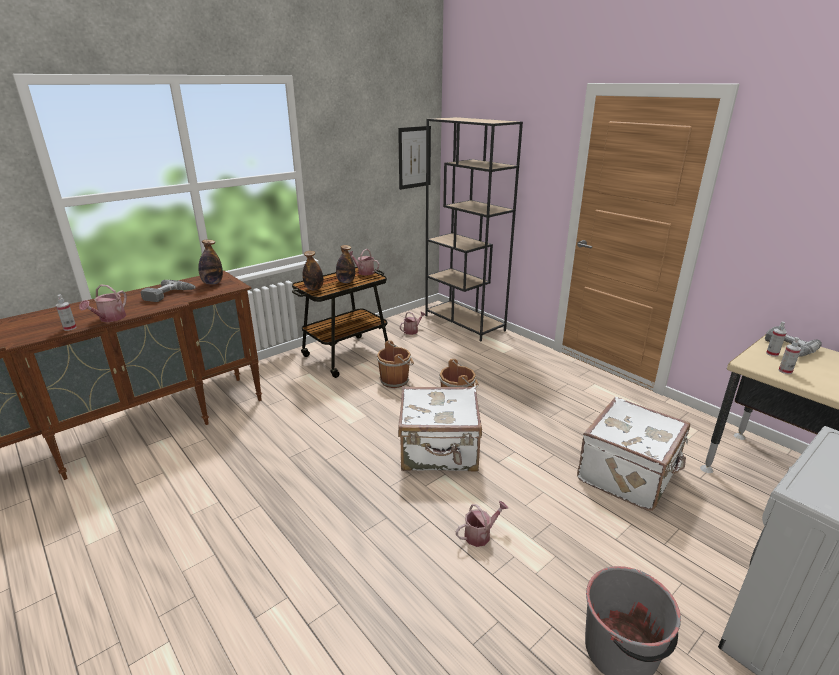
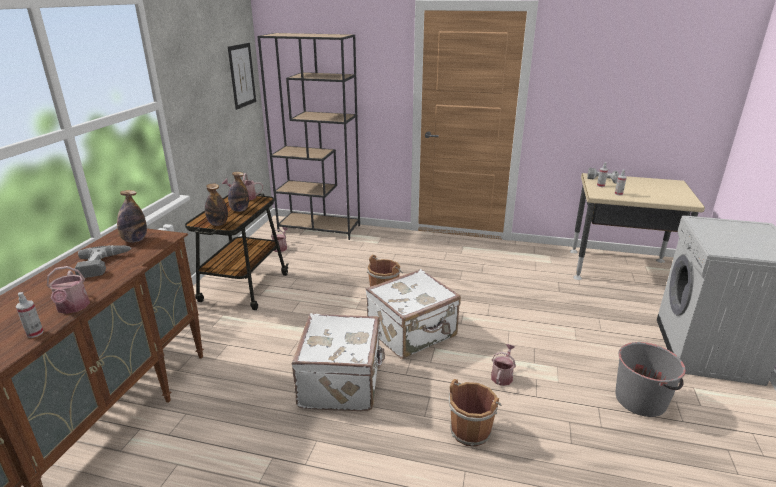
camera: 35 degrees left, 0 degrees up
(395, 380) = (315, 293): brown bucket -> brown bucket (471, 430)
(629, 475) = (544, 298): white suitcase -> white suitcase (342, 382)

